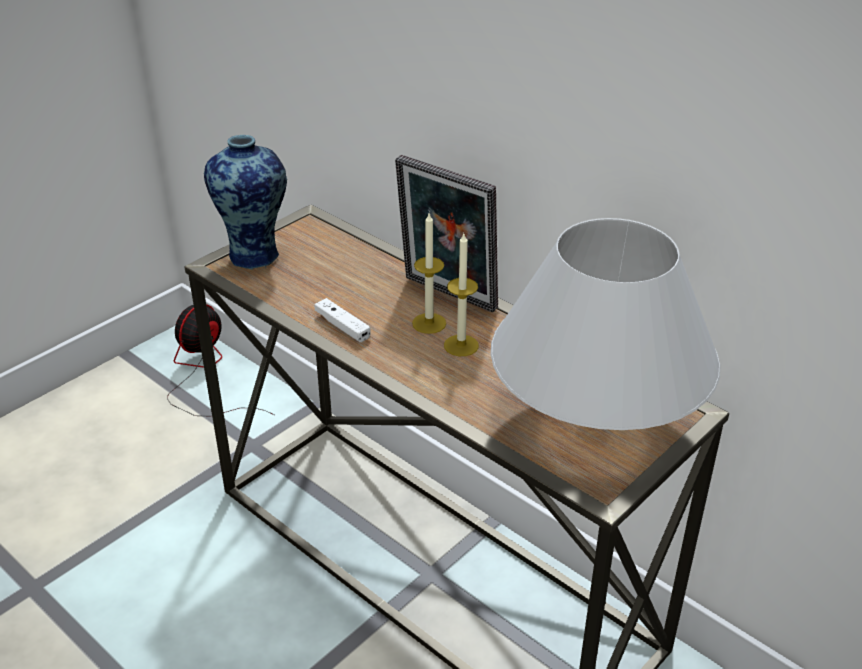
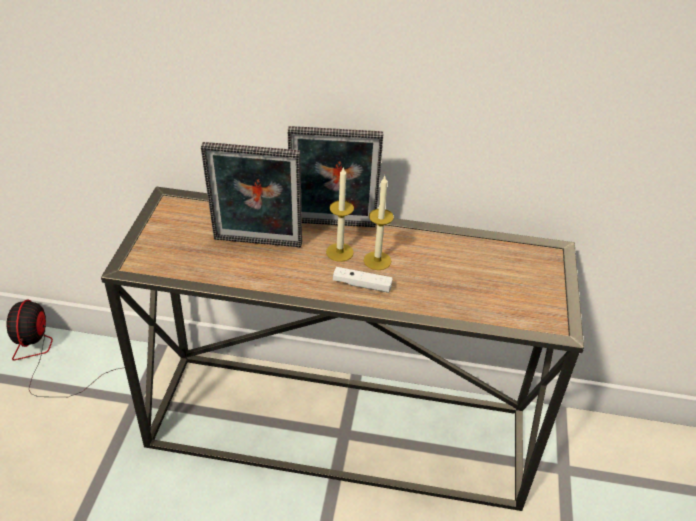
camera: 35 degrees left, 5 degrees up
(255, 254) = (153, 245): vase -> none
(342, 326) = (281, 279): white game controller -> white game controller (362, 285)
(352, 287) = (257, 244): none -> picture frame
(594, 426) = (512, 284): white table lamp -> none

